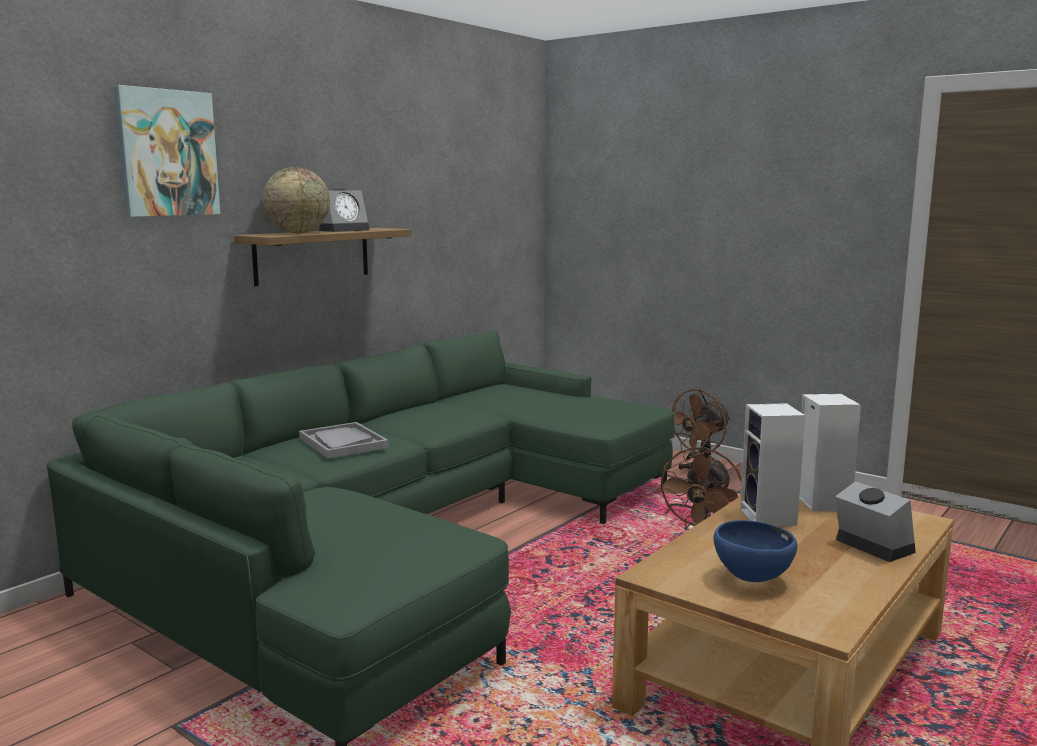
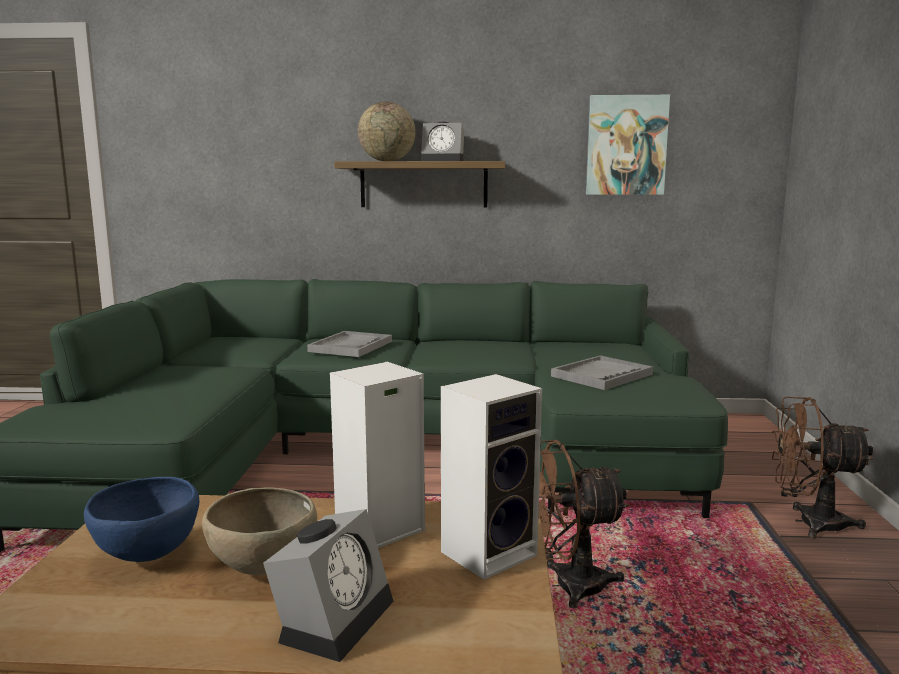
camera: 55 degrees right, 0 degrees up
(167, 153) = (289, 95): picture -> picture (626, 145)
(567, 409) = (602, 375): none -> grey tray
(799, 553) = (263, 570): none -> brown bowl

